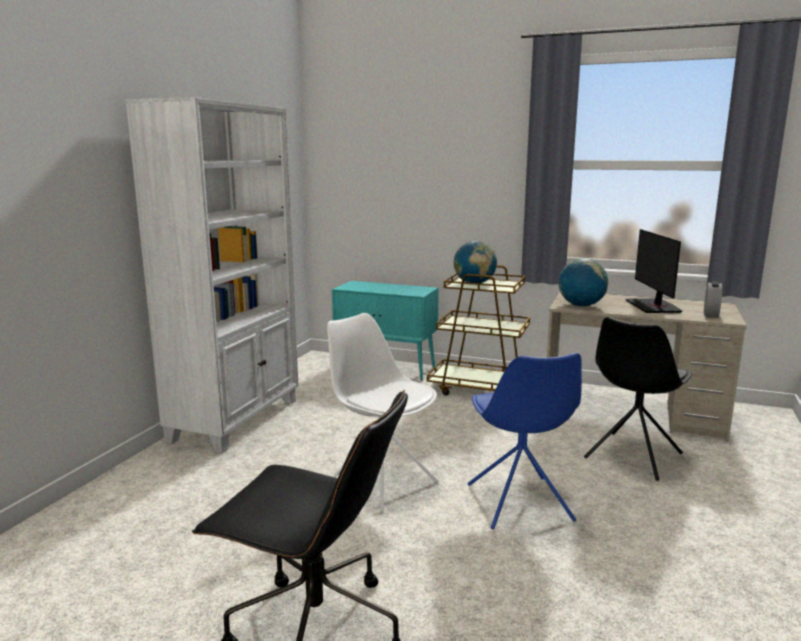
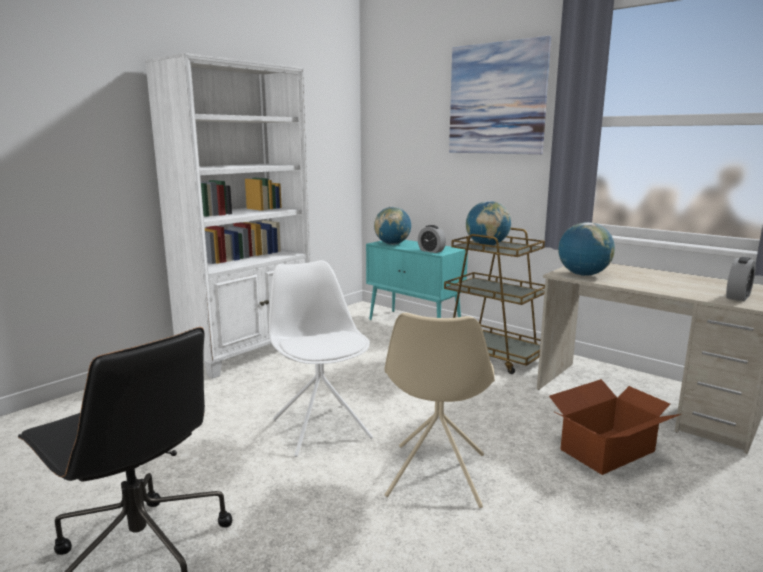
camera: 20 degrees right, 0 degrees up
(360, 288) = (392, 244): none -> globe
(407, 292) = (431, 251): none -> alarm clock
(464, 140) = (497, 99): none -> picture
(519, 503) = (436, 476): blue chair -> beige chair
(632, 456) = (606, 450): black chair -> cardboard box
(653, 306) = (672, 282): monitor -> none

